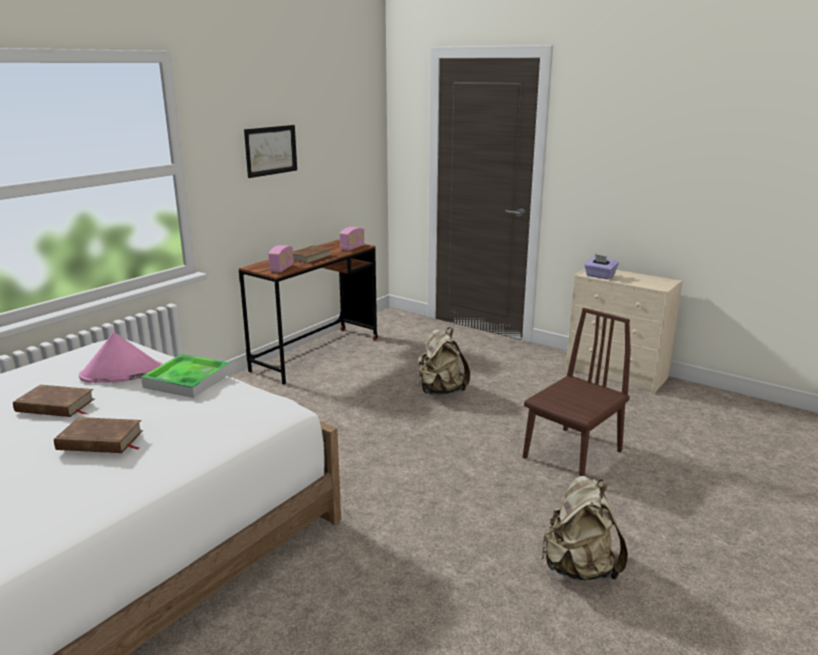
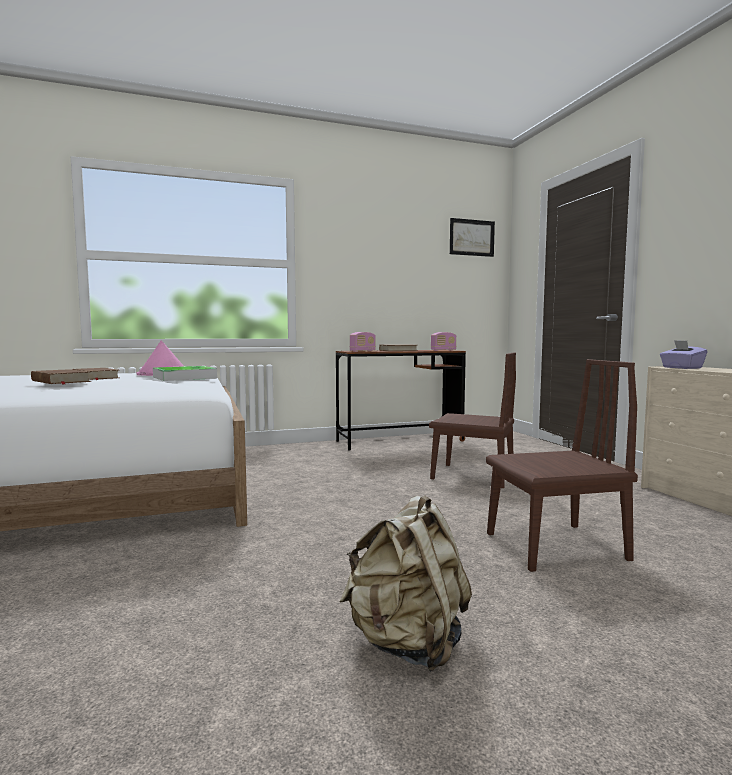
camera: 35 degrees right, 15 degrees down
(271, 150) = (379, 264): picture -> picture (472, 237)
(440, 391) = (472, 475): beige backpack -> brown chair

